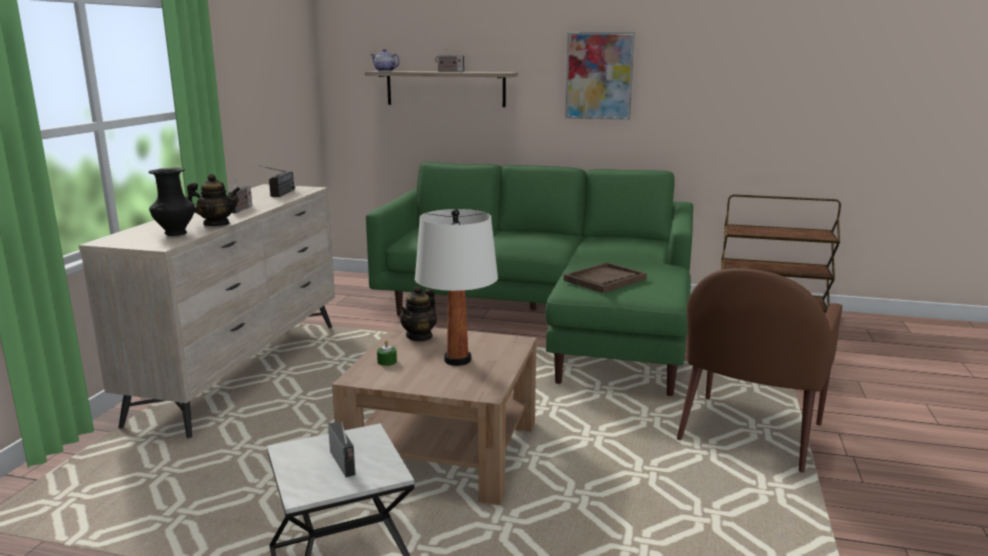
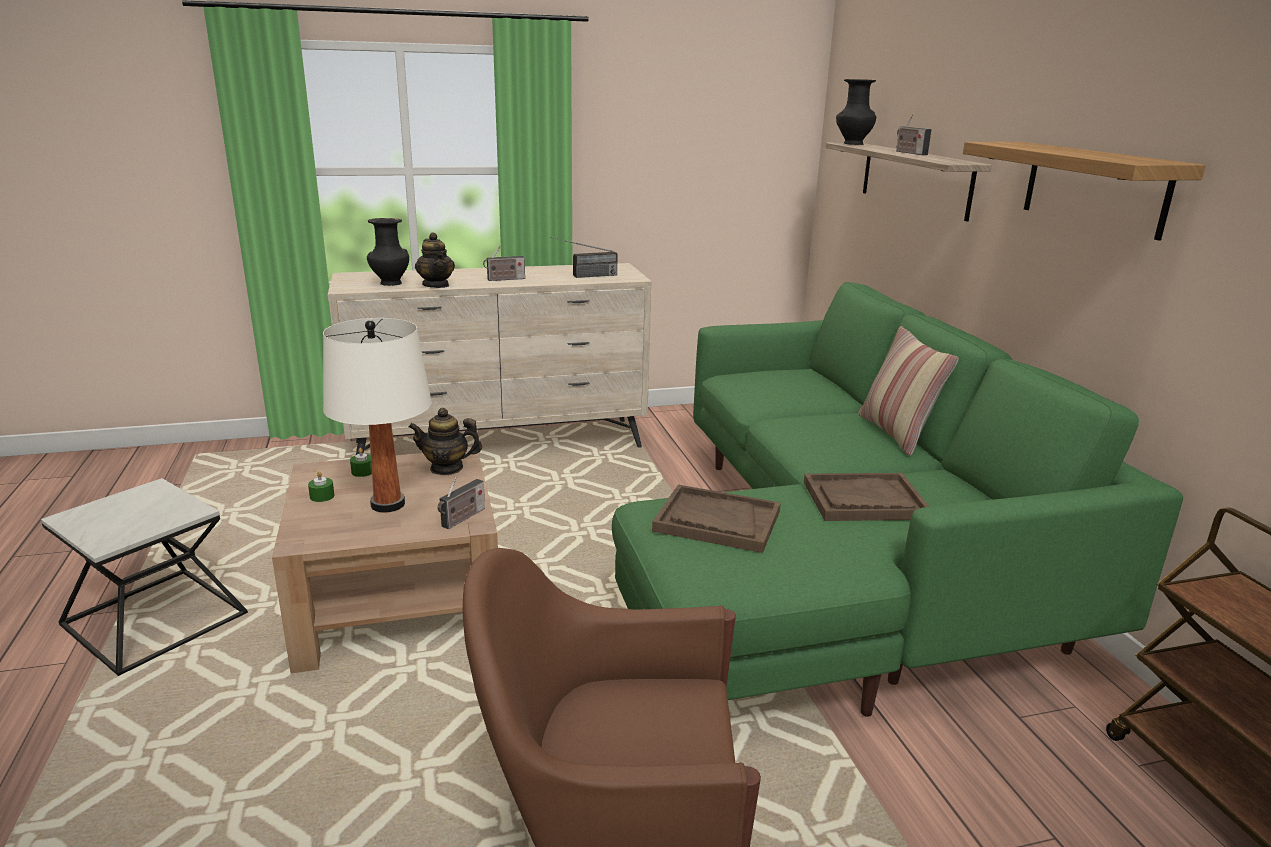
camera: 60 degrees right, 5 degrees up
(344, 464) = (125, 518): radio -> radio (462, 518)
(385, 71) = (852, 144): teapot -> black vase
(415, 379) = (322, 496): none -> green candle
(540, 232) = (897, 434): none -> pillow
(599, 76) = (1094, 188): picture -> shelf
(611, 253) = (864, 500): none -> brown tray

